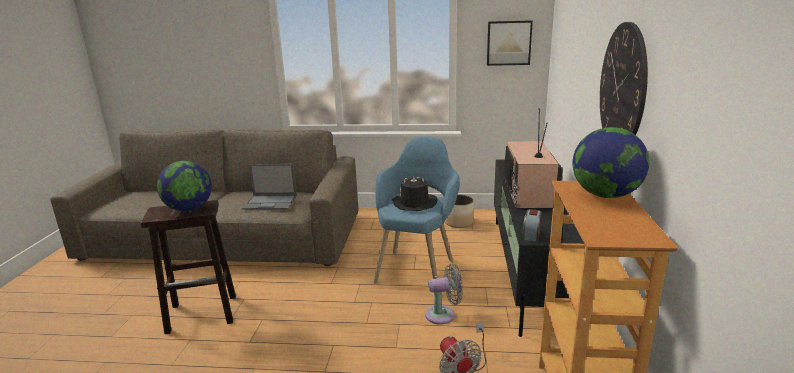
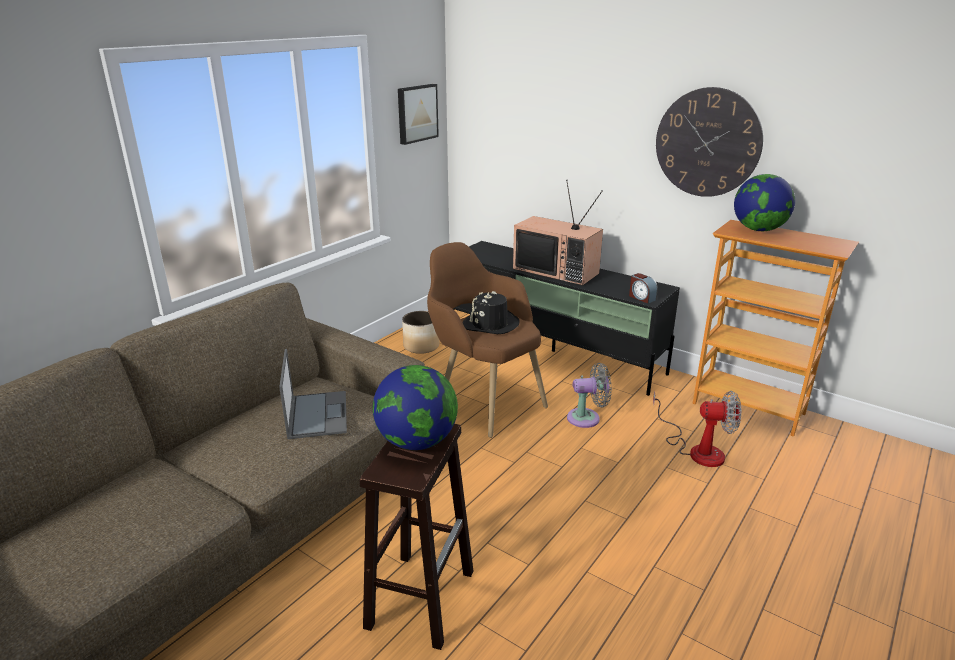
camera: 60 degrees left, 5 degrees up
(271, 202) = (317, 414): laptop -> laptop turned 45 degrees counterclockwise
(417, 265) = (483, 400): blue armchair -> brown armchair
(443, 315) = (587, 418): grey fan -> grey fan turned 60 degrees clockwise

